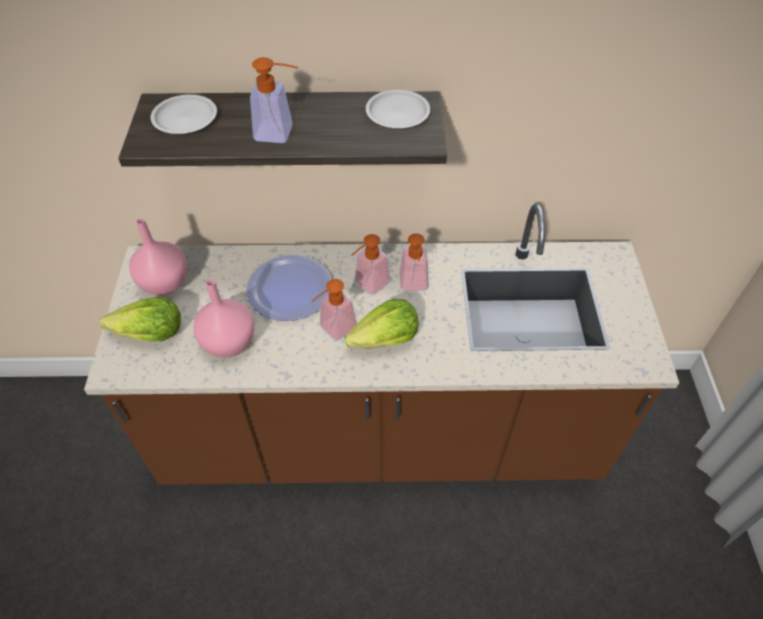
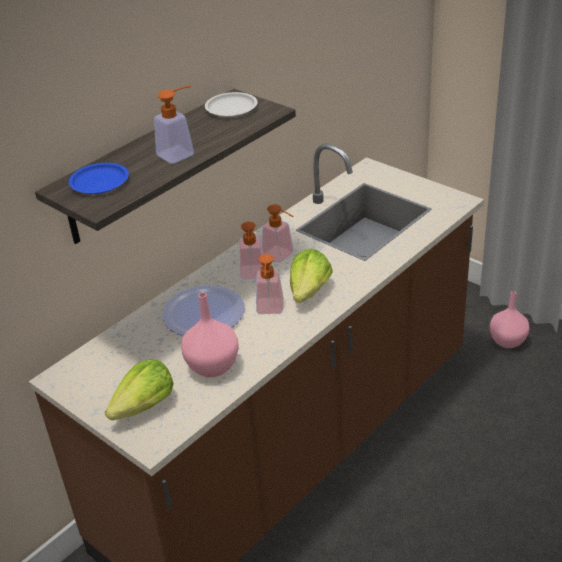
camera: 45 degrees left, 15 degrees down
(164, 284) = (103, 377): pink vase -> pink vase (507, 342)
(186, 118) = (100, 182): white plate -> blue plate

